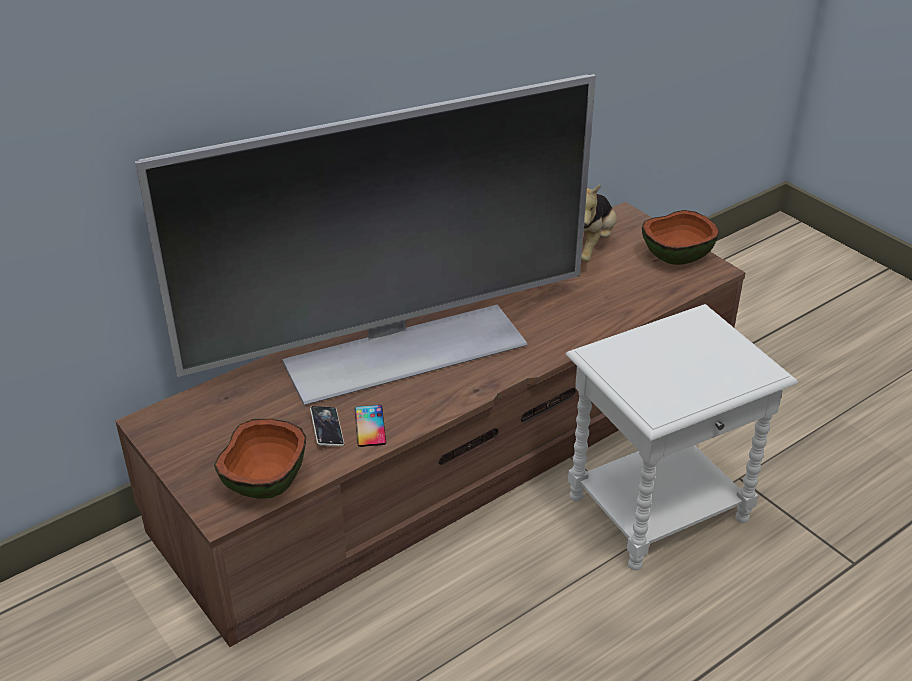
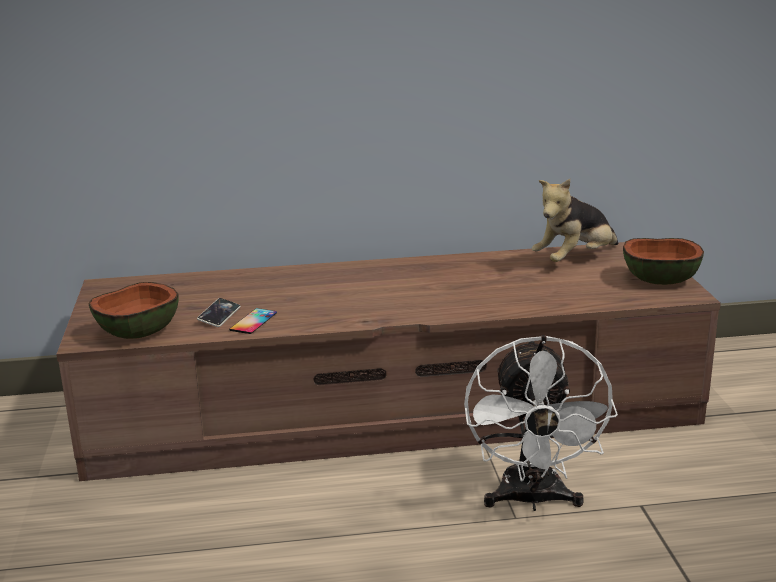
camera: 30 degrees right, 15 degrees down
(403, 351) = (336, 287): television -> none
(656, 505) = (532, 500): white side table -> white fan

